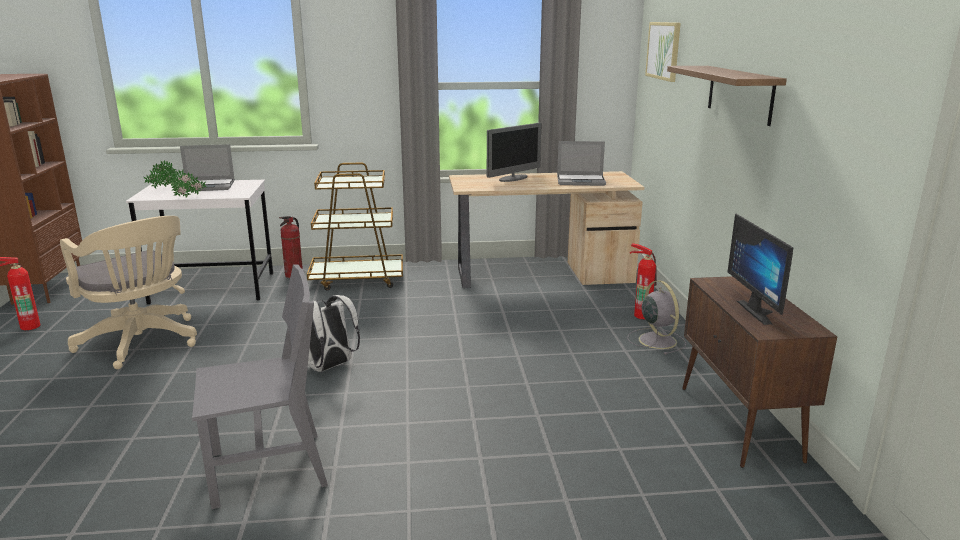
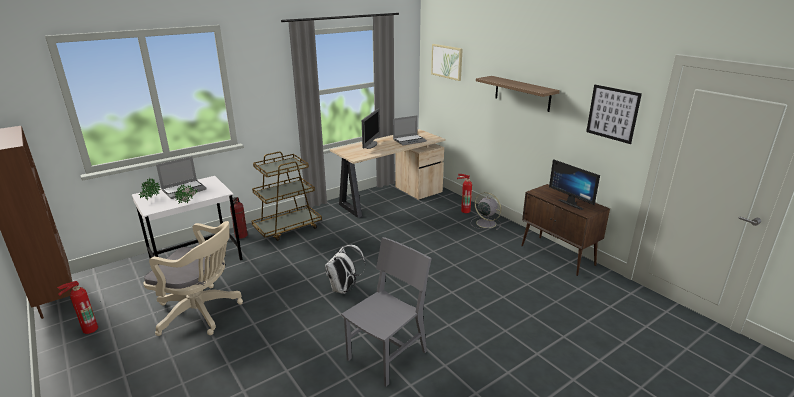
camera: 30 degrees left, 5 degrees up
(859, 118) = (612, 113): none -> picture

